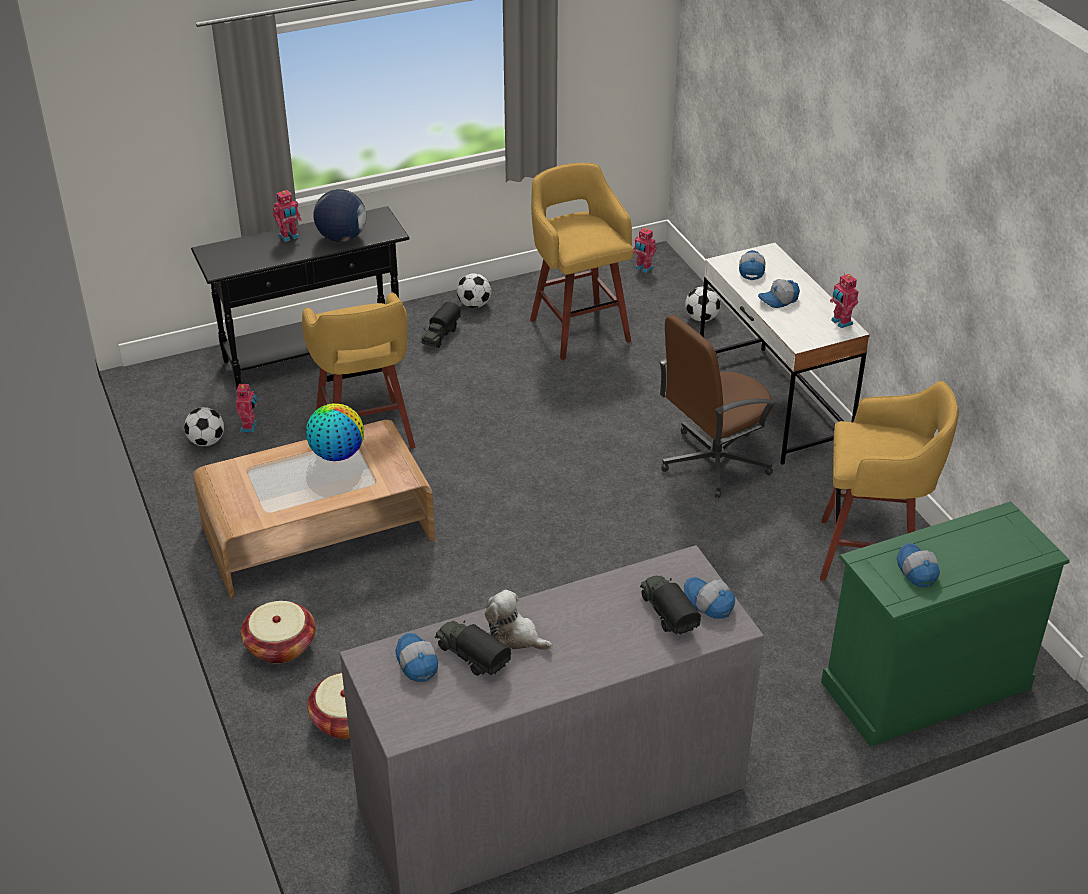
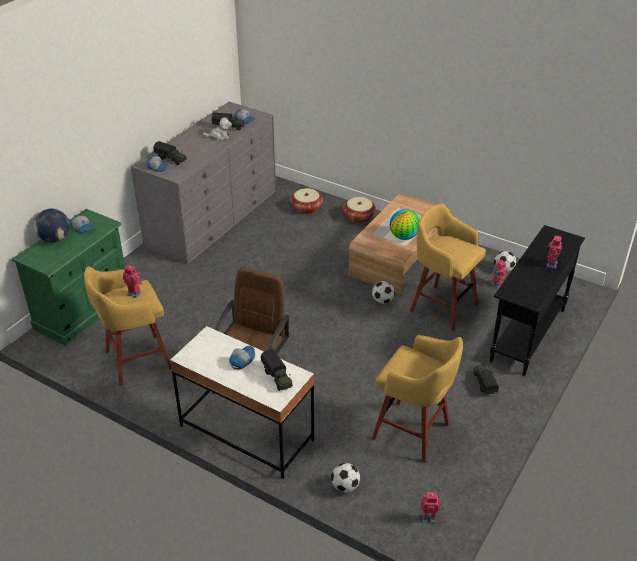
camera: 145 degrees right, 0 degrees up
(341, 238) = (525, 276): globe -> globe (55, 239)
(474, 305) = (495, 418): football -> football (382, 301)
(751, 269) = (277, 377): cap -> toy truck
(840, 322) = (192, 360): toy robot -> toy robot (135, 293)

